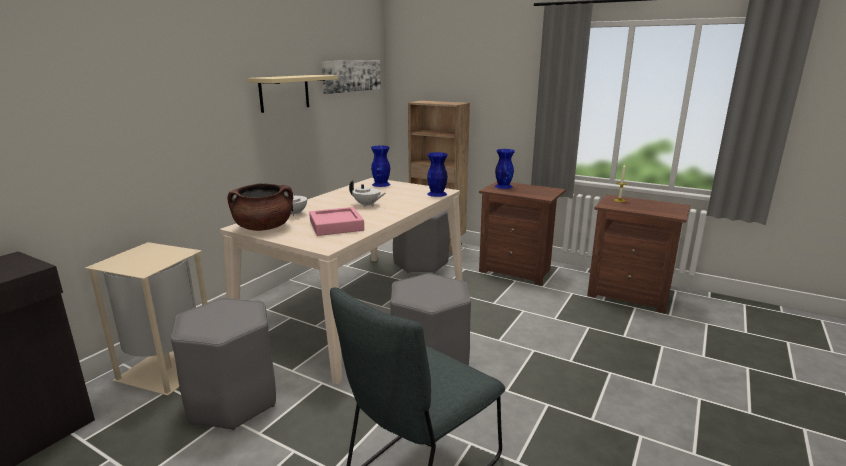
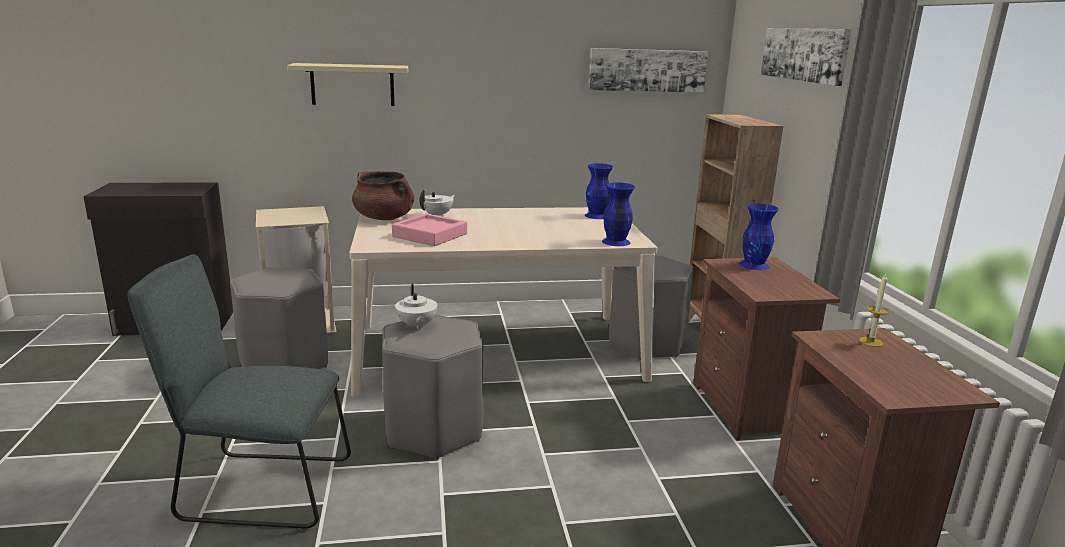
camera: 50 degrees right, 0 degrees up
(284, 93) = (521, 83): beige shelf -> beige shelf (352, 85)
(367, 205) = (514, 228): white teapot -> white teapot (416, 325)
(476, 58) = (804, 54): none -> picture

